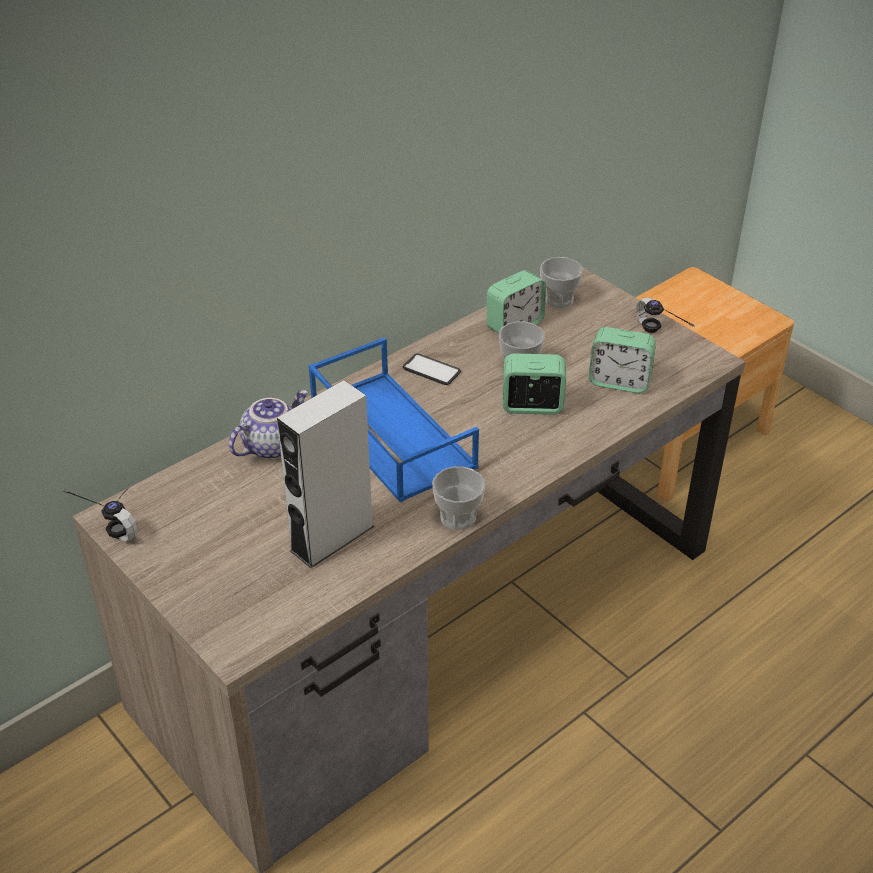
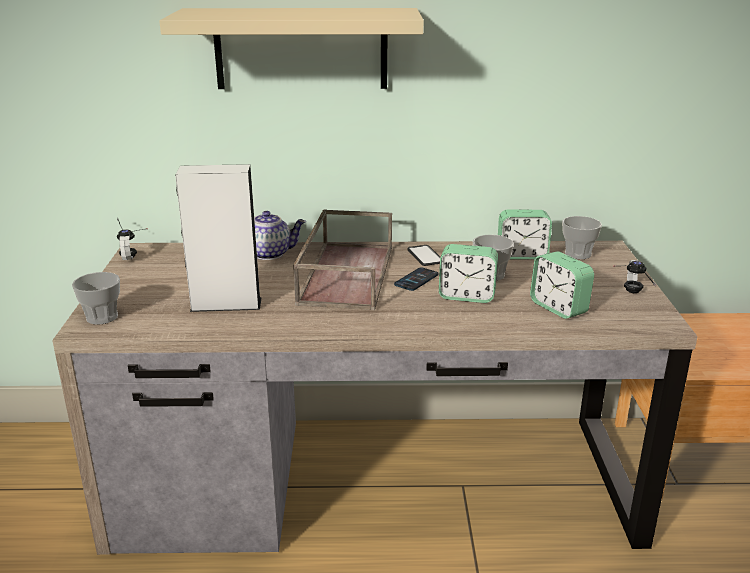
camera: 40 degrees right, 15 degrees down
(257, 190) = (301, 49): none -> beige shelf
(389, 434) = (345, 274): blue tray -> brown tray
(458, 517) = (317, 327): cup -> cup (102, 317)
(464, 408) = (416, 280): none -> phone
(532, 406) = (467, 296): alarm clock -> alarm clock turned 150 degrees clockwise

